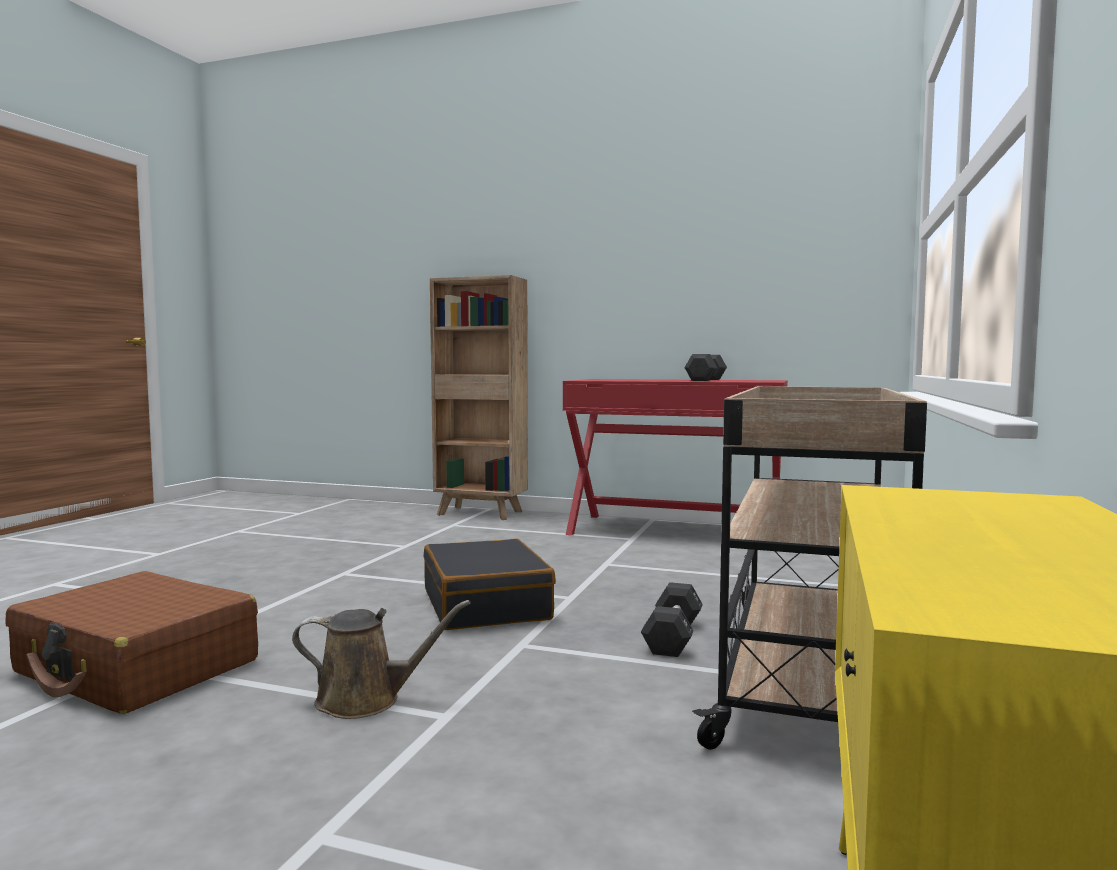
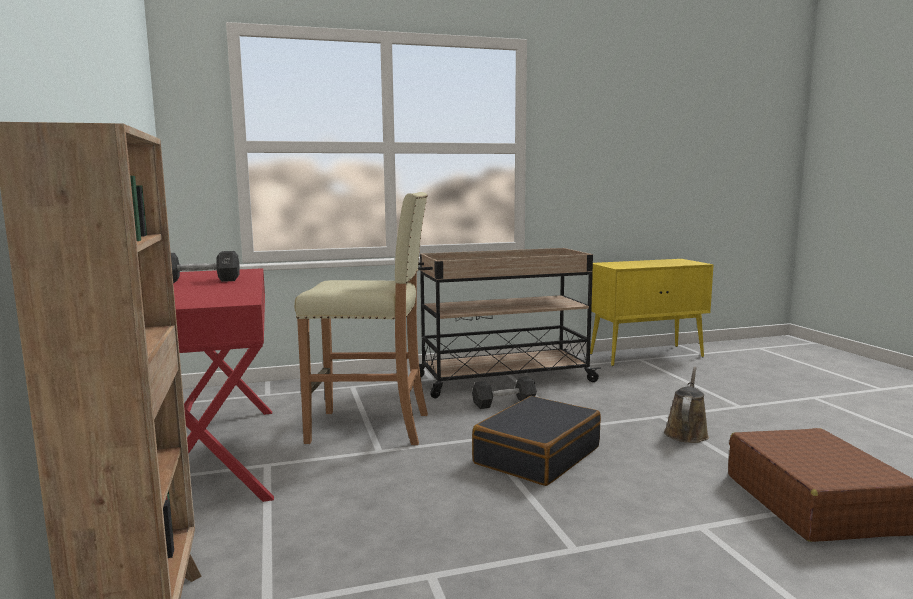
camera: 125 degrees left, 5 degrees up
(367, 700) = (686, 433): brown watering can -> brown watering can turned 60 degrees clockwise
(671, 570) = (371, 428): none -> beige stool

